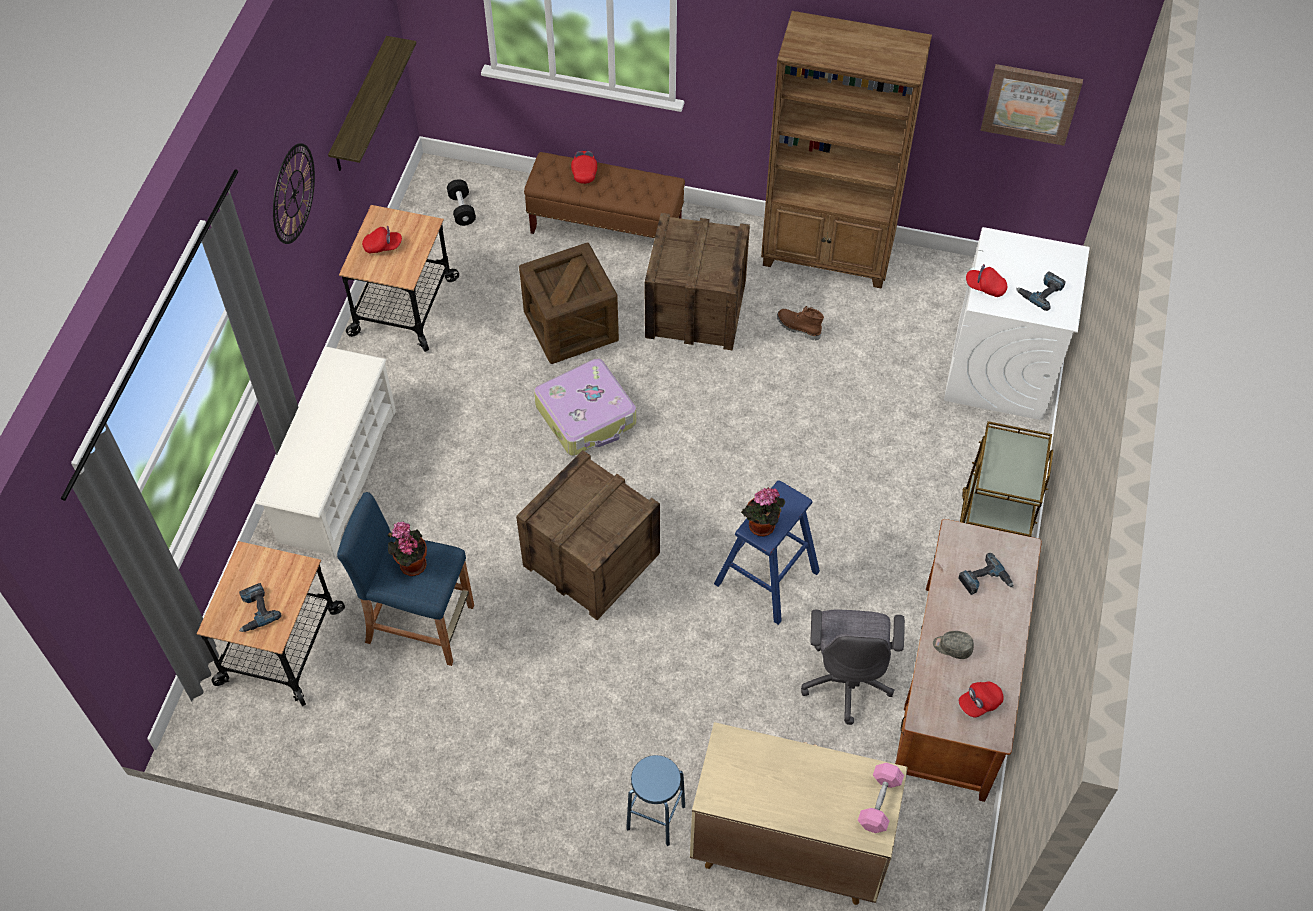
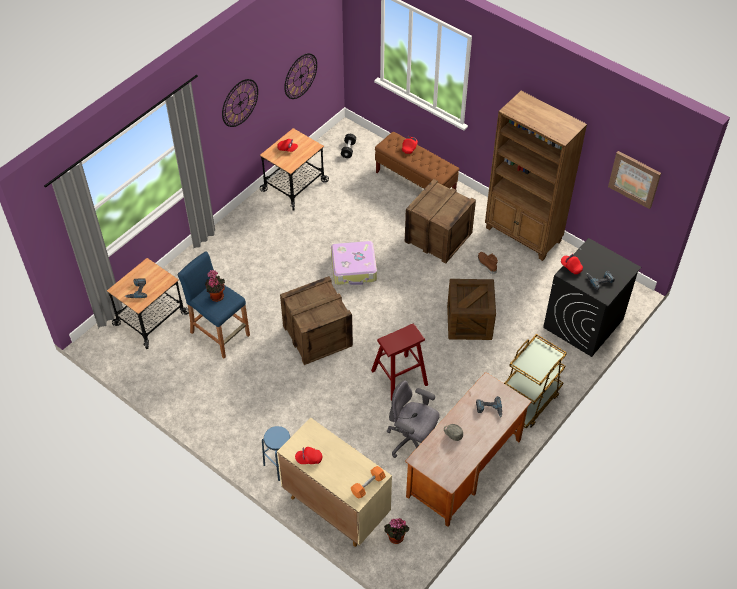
camera: 25 degrees right, 5 degrees down
(337, 475) = (219, 252): white shoe rack -> none
(360, 107) = (300, 76): shelf -> wall clock
(571, 326) = (370, 223): crate -> crate (469, 322)
(761, 528) = (391, 342): potted plant -> potted plant (395, 538)
(766, 578) = (399, 377): blue stool -> red stool
(847, 679) = (411, 441): grey office chair -> grey office chair turned 90 degrees clockwise
(879, 802) = (368, 485): pink dumbbell -> orange dumbbell
(979, 703) = (450, 464): red cap -> red cap (309, 459)
(1000, 370) = (583, 323): white washing machine -> black washing machine

